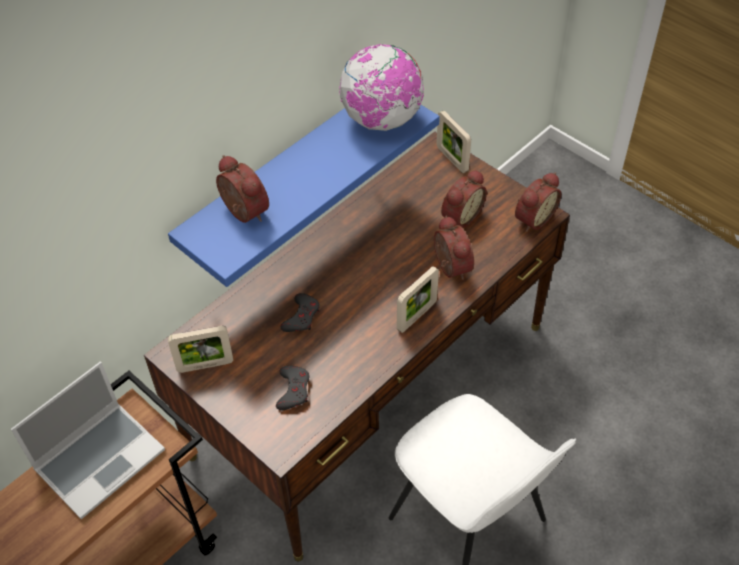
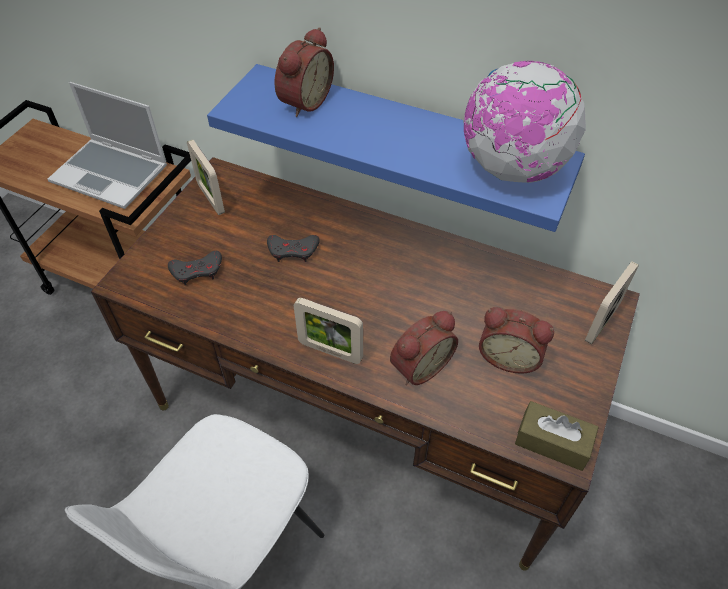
camera: 70 degrees right, 0 degrees up
(533, 218) = (552, 442): alarm clock -> brown tissue box

